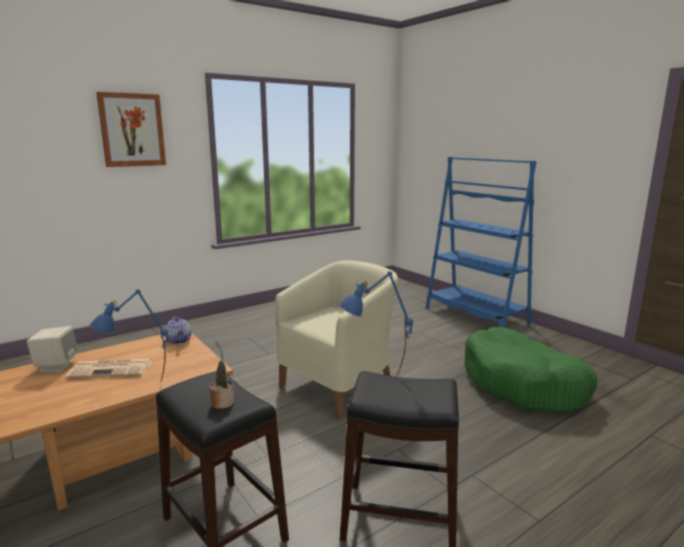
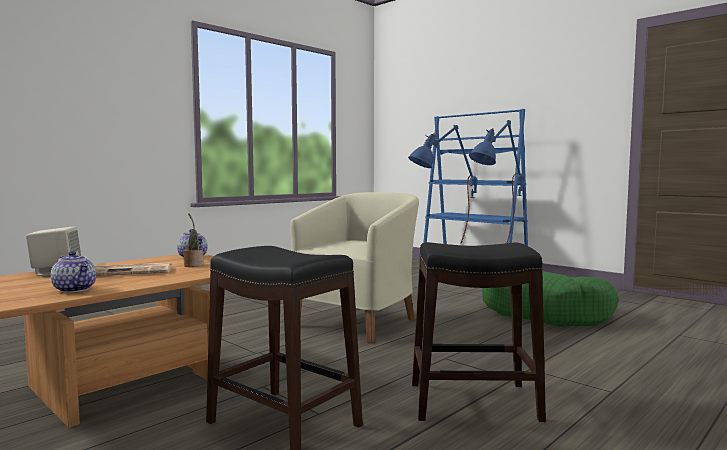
camera: 10 degrees left, 10 degrees down
(55, 404) = (76, 289): none -> teapot
(132, 130) = (112, 69): picture -> none
(138, 390) = (171, 280): blue table lamp -> blue table lamp (498, 247)
(222, 402) = (294, 254): potted plant -> potted plant (193, 265)

